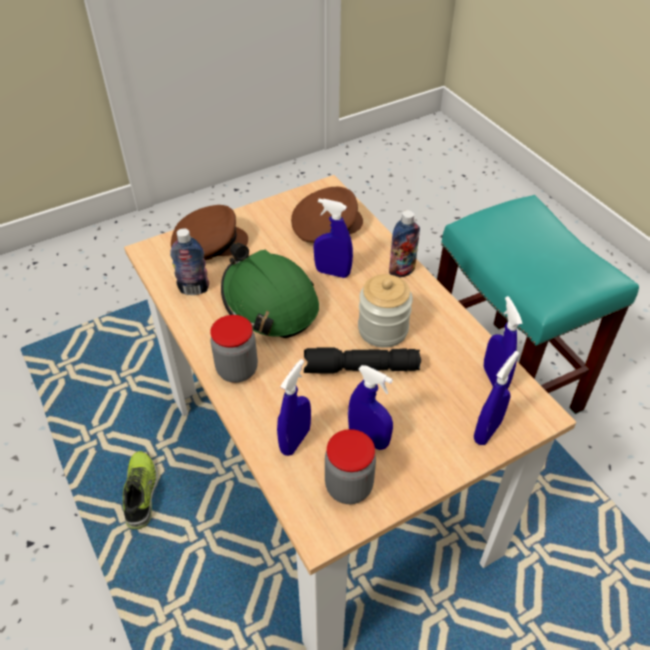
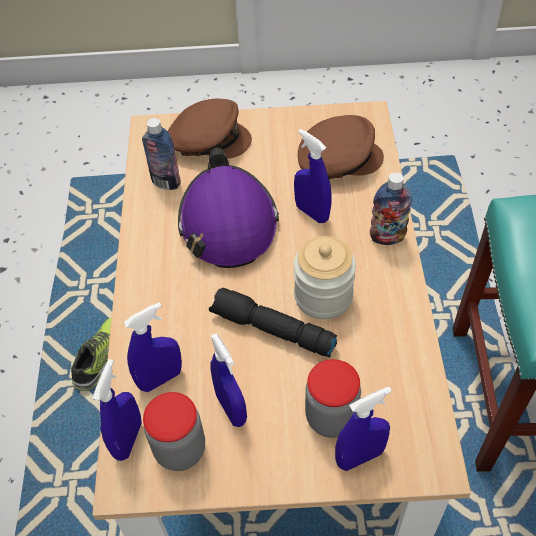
camera: 30 degrees right, 5 degrees up
(237, 370) = (153, 282): jar -> jar (331, 417)
(269, 302) = (228, 222): green hard hat -> purple hard hat
(494, 379) = (408, 402): blue spray bottle -> blue spray bottle (128, 439)

